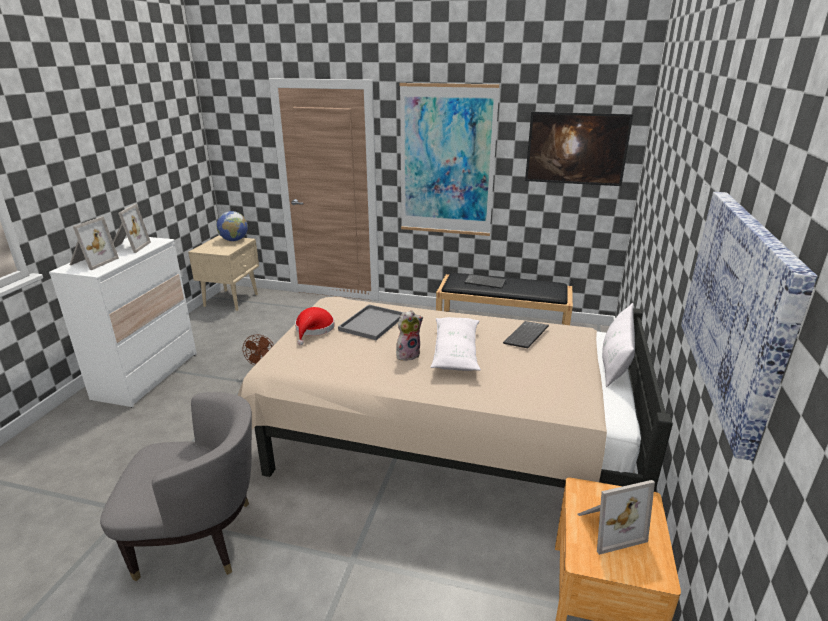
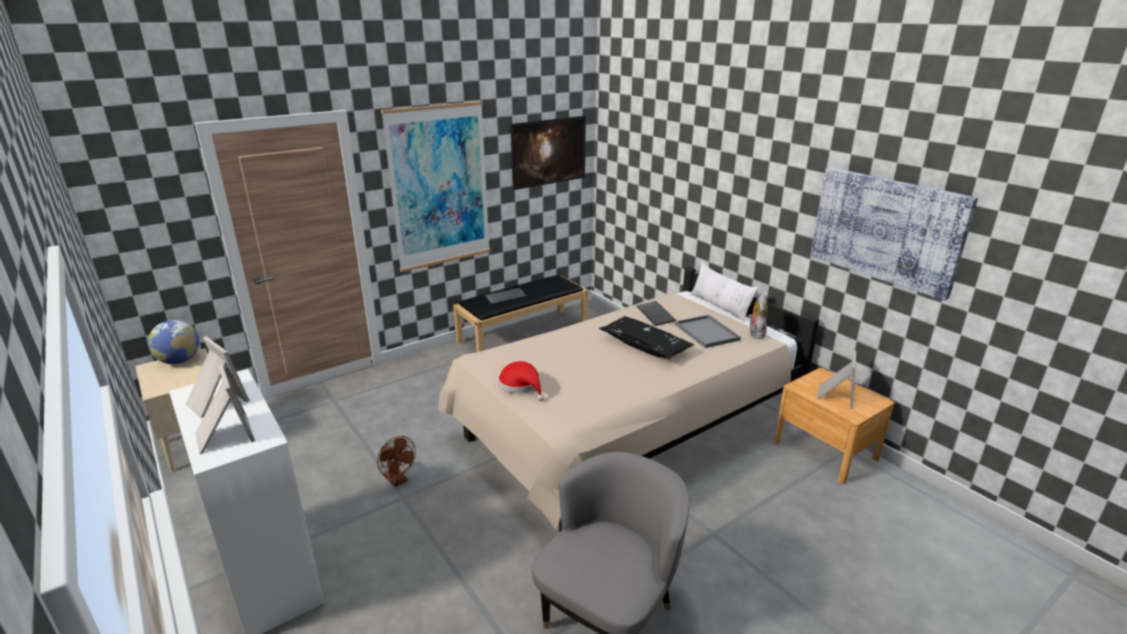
camera: 50 degrees left, 0 degrees up
(372, 324) = (552, 357): grey tray -> grey tray (708, 332)
(408, 354) = (623, 363): plush toy -> plush toy (755, 334)
(456, 352) = (645, 345): white pillow -> black pillow

